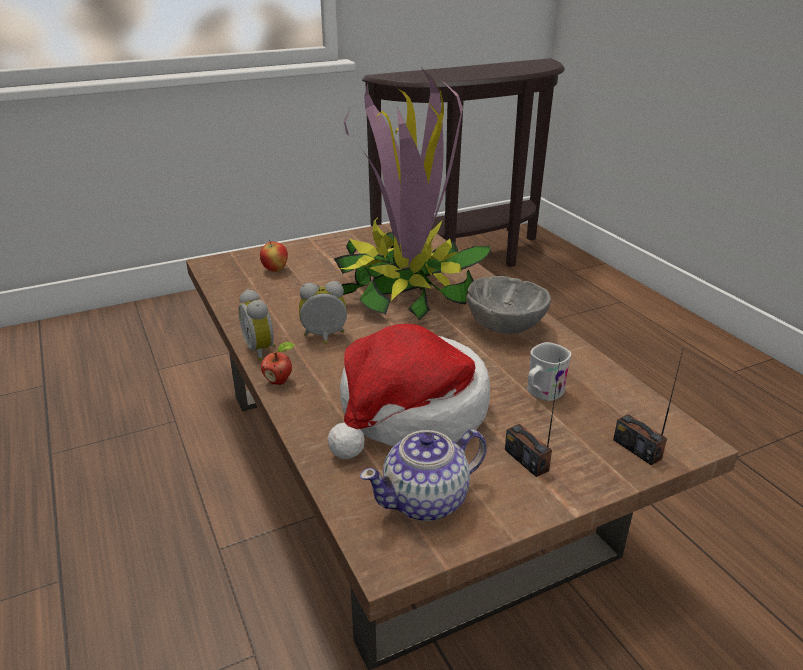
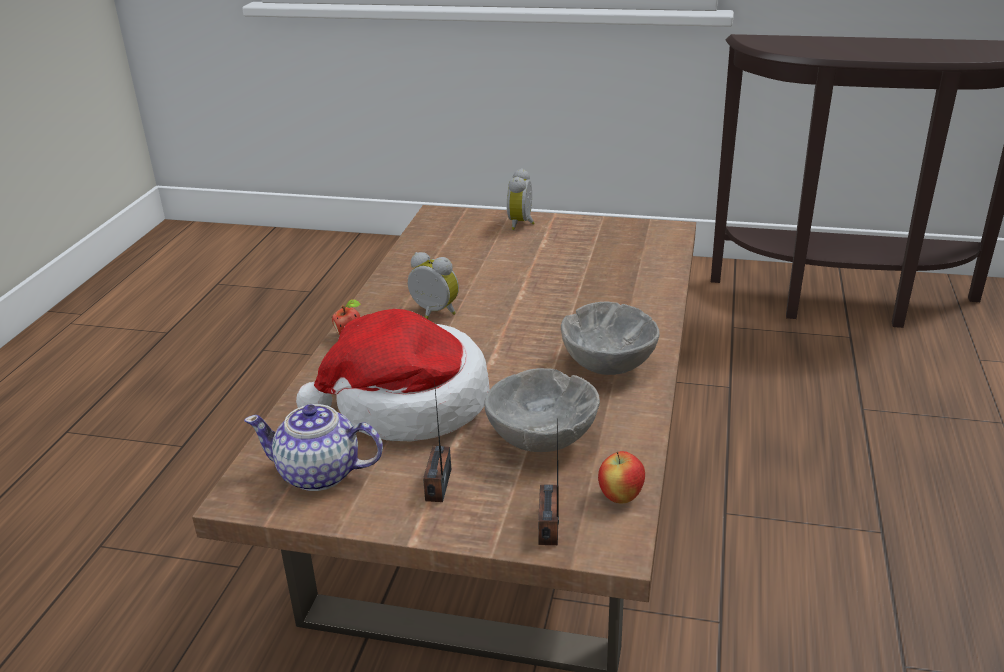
camera: 40 degrees right, 0 degrees up
(262, 350) = (372, 305): alarm clock -> alarm clock (522, 224)
(275, 270) = (480, 237): apple -> apple (620, 497)
(406, 289) = (570, 294): potted plant -> none
(541, 393) = (542, 439): white mug -> grey bowl

